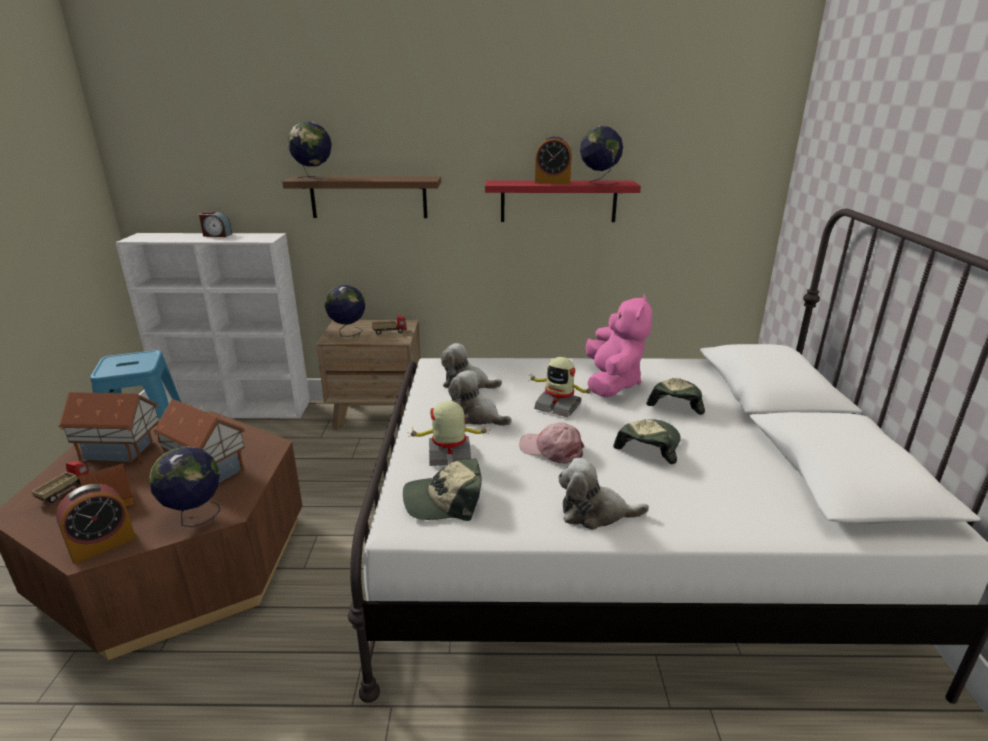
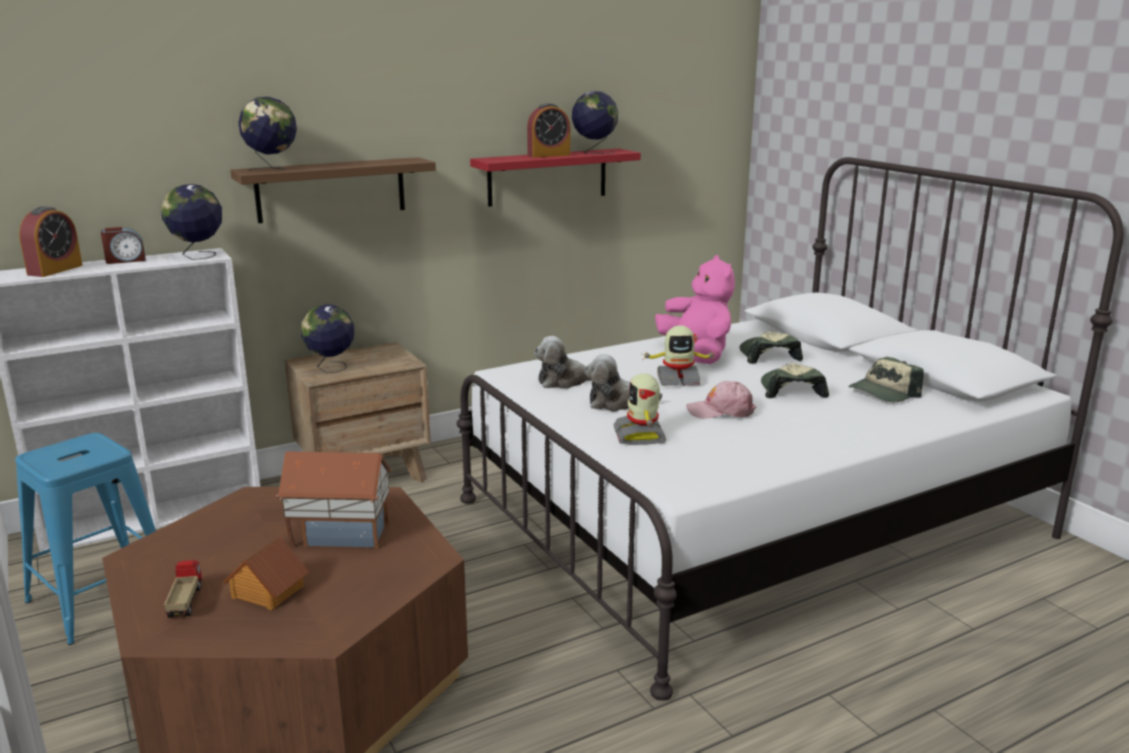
camera: 30 degrees left, 5 degrees down
(102, 544) = (331, 624): alarm clock -> alarm clock (55, 270)
(120, 452) = (193, 551): toy house -> none
(195, 517) = (401, 573): globe -> globe (198, 256)
(390, 332) = (382, 358): toy truck -> none
(444, 501) = (689, 465): cap -> cap (883, 393)
(449, 455) = (640, 435): toy robot -> toy robot turned 60 degrees counterclockwise
(595, 513) = (816, 441): plush toy -> none

